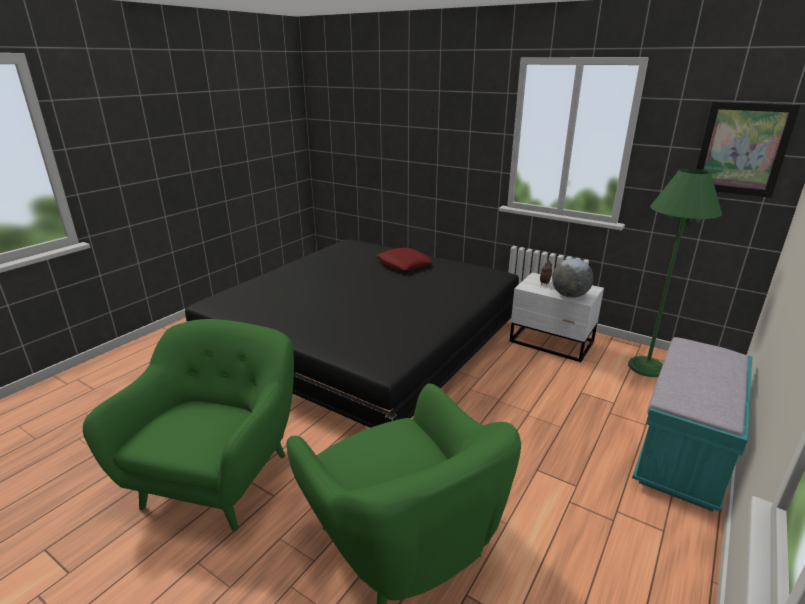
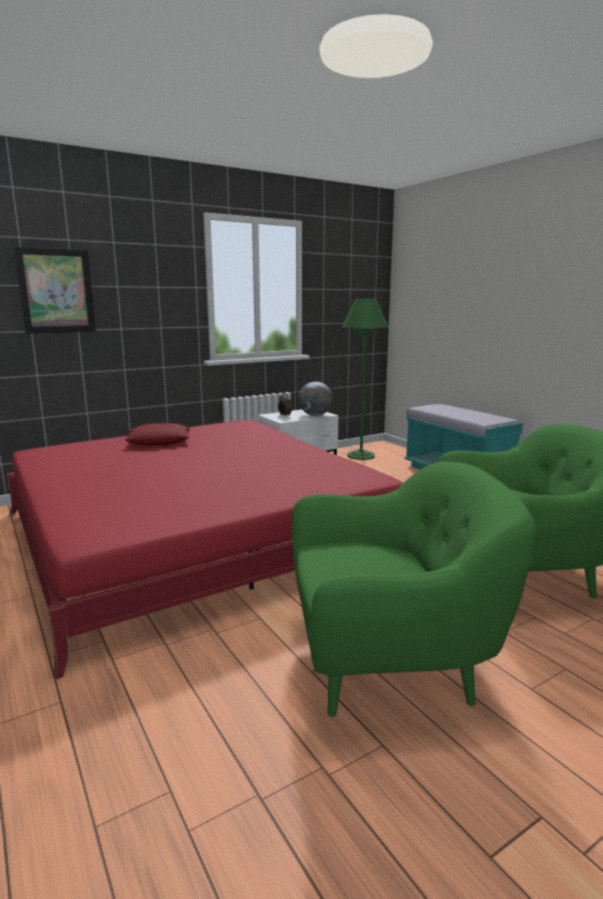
camera: 65 degrees left, 10 degrees down
(220, 476) = (391, 661): green armchair -> green armchair turned 135 degrees clockwise
(364, 341) = (194, 533): black bed -> red bed
(742, 149) = (361, 287): picture -> picture (56, 291)

